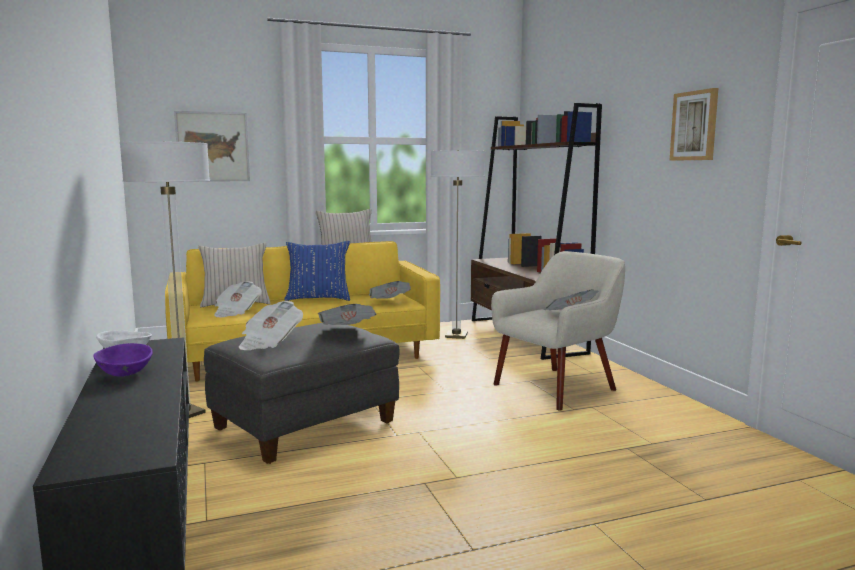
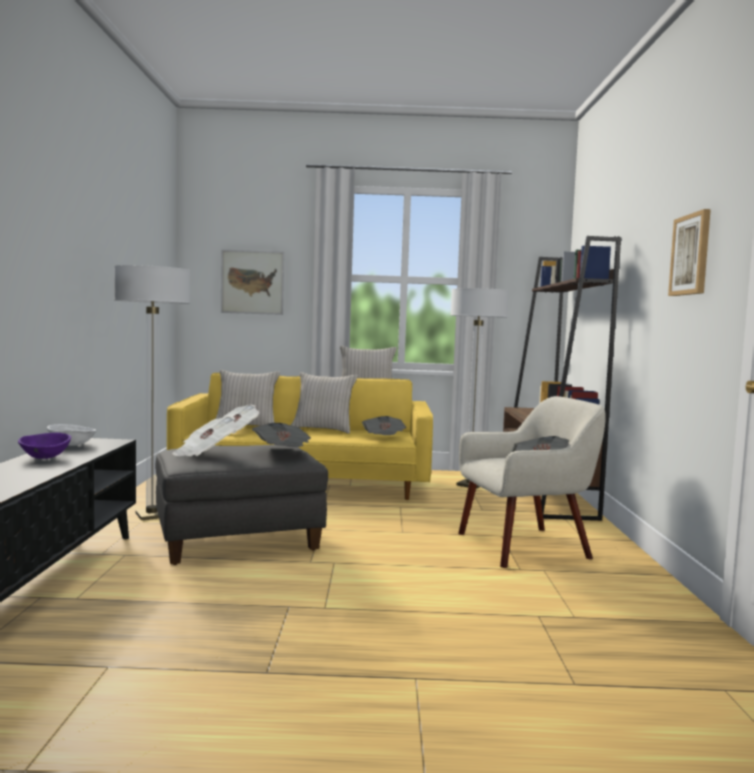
camera: 20 degrees right, 5 degrees down
(318, 299) = (323, 429): blue pillow -> beige pillow

